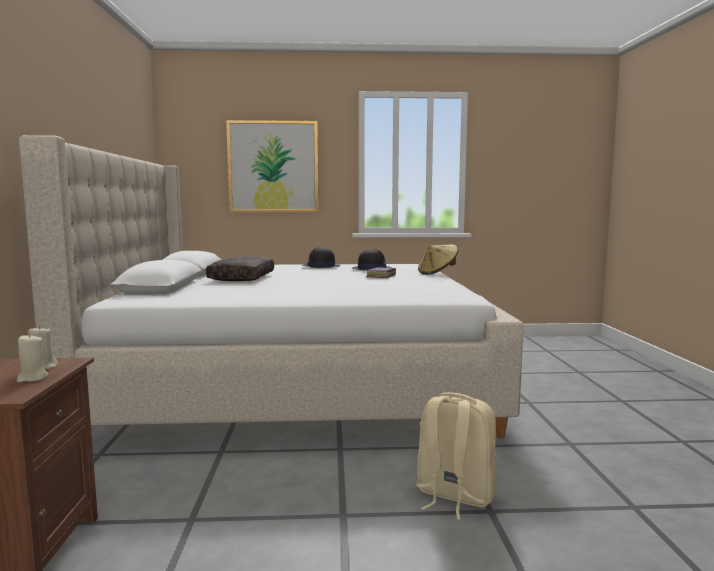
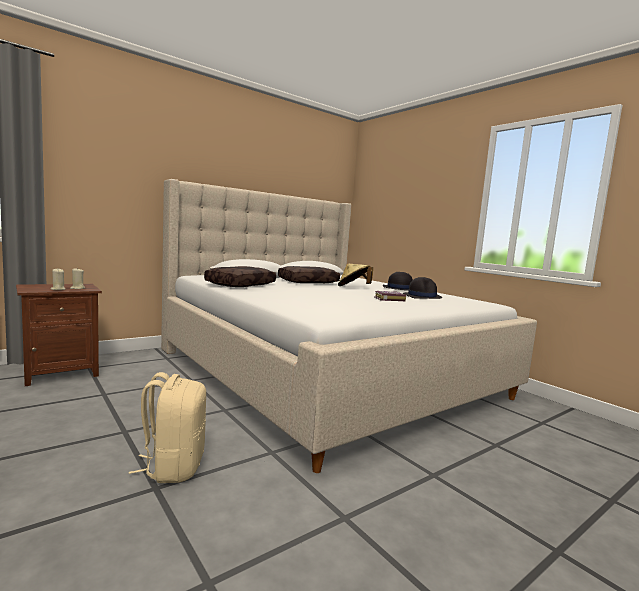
camera: 55 degrees right, 0 degrees up
(238, 295) = (240, 284): none -> brown pillow
(273, 167) = (416, 203): picture -> none
(437, 273) = (448, 309): beige hat -> beige hat (353, 287)

